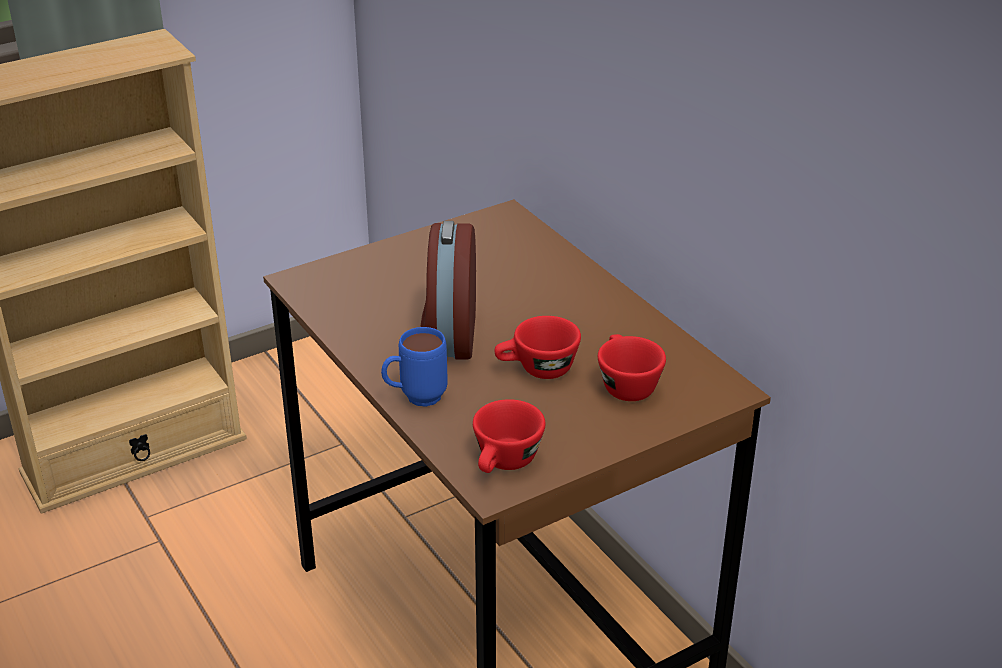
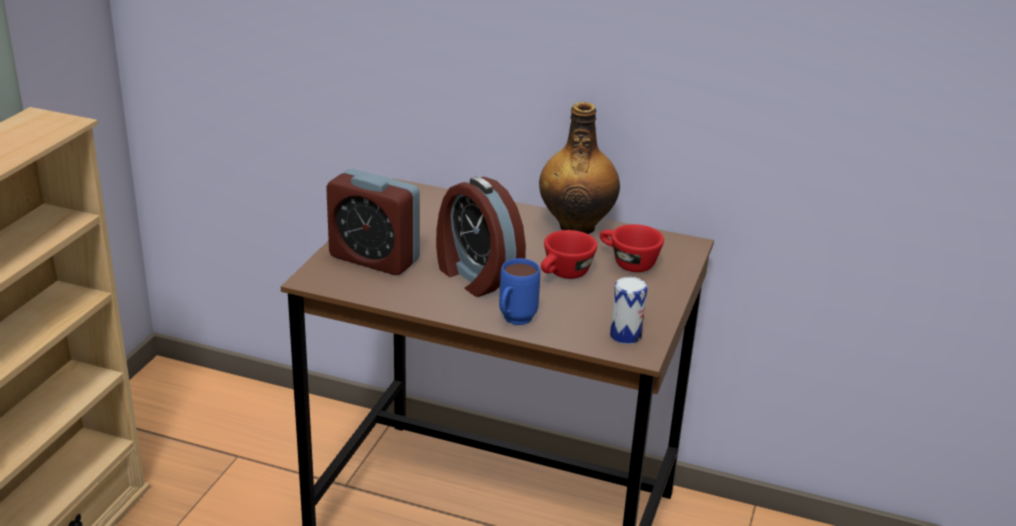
camera: 40 degrees left, 5 degrees down
(378, 280) = (374, 258): none -> alarm clock
(505, 463) = (625, 335): red cup -> can
(631, 320) = (577, 225): none -> bottle

